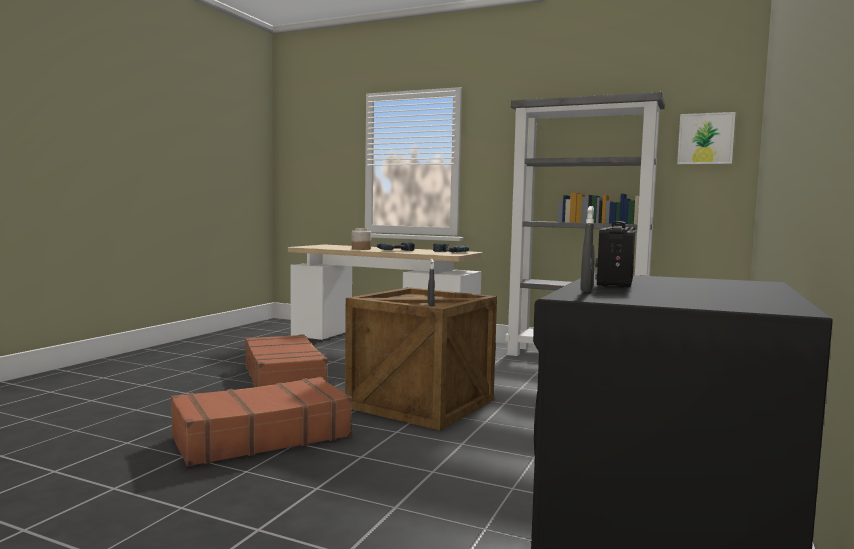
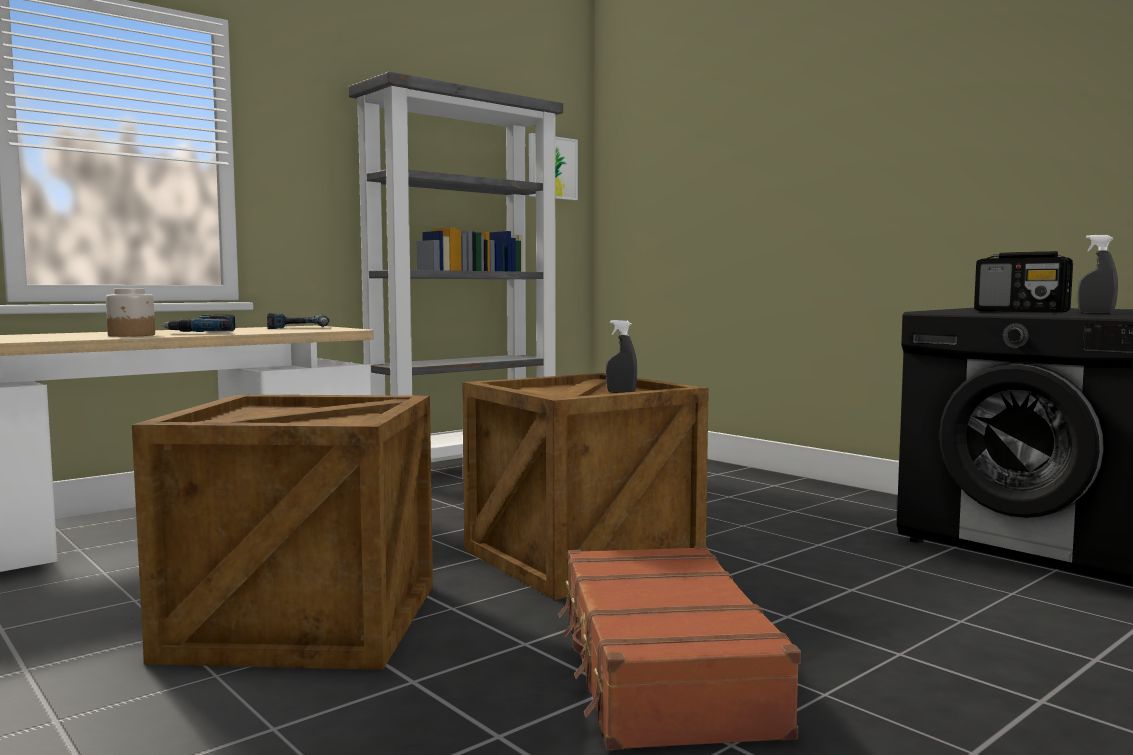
camera: 65 degrees left, 0 degrees up
(284, 377) = (300, 622): brown suitcase -> crate

